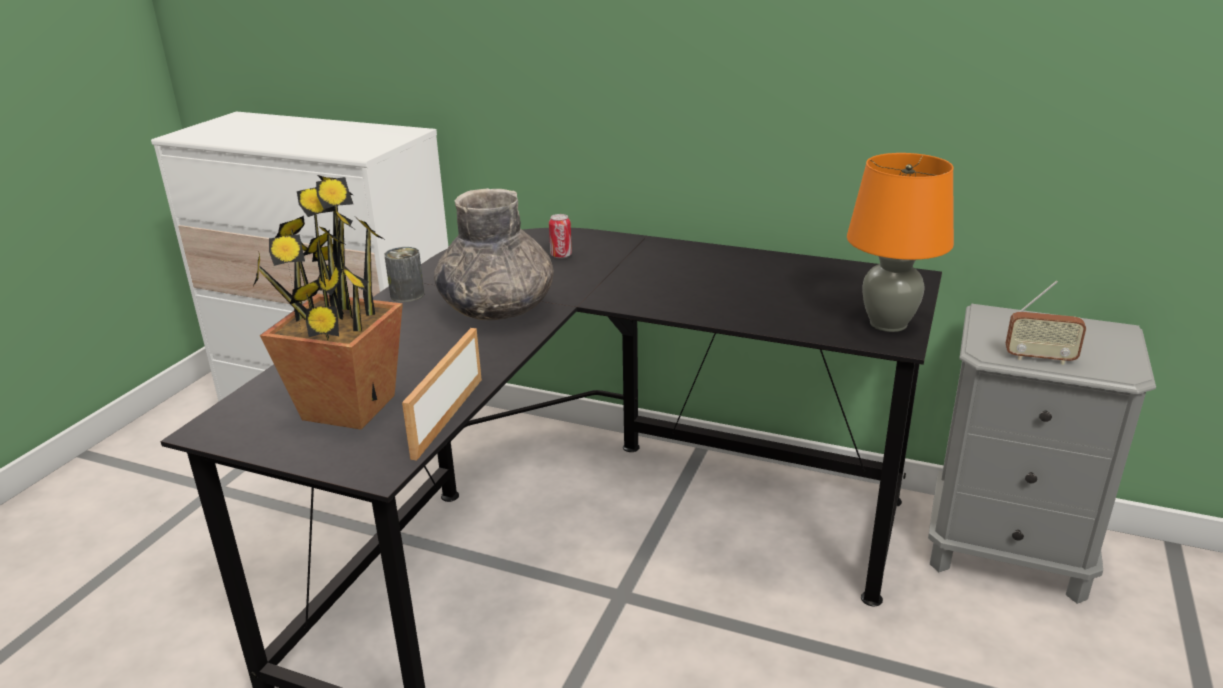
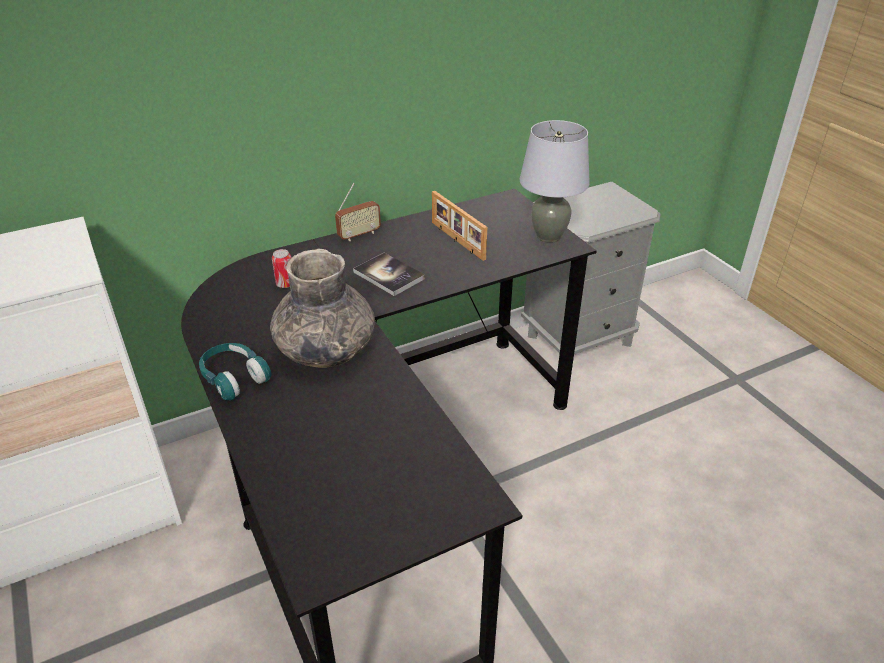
camera: 50 degrees left, 10 degrees up
(348, 408) = (379, 484): potted plant -> none
(407, 295) = (234, 378): can -> turquoise headphones
(446, 416) = (450, 443): picture frame -> picture frame (456, 241)
(653, 285) = (389, 275): none -> book
(887, 324) = (548, 236): orange table lamp -> grey table lamp
(1039, 358) = (607, 222): radio -> radio (359, 235)

